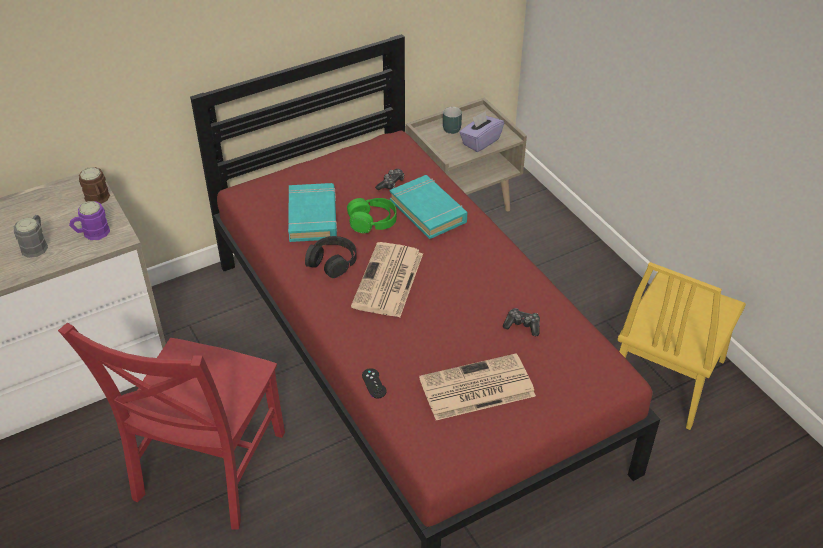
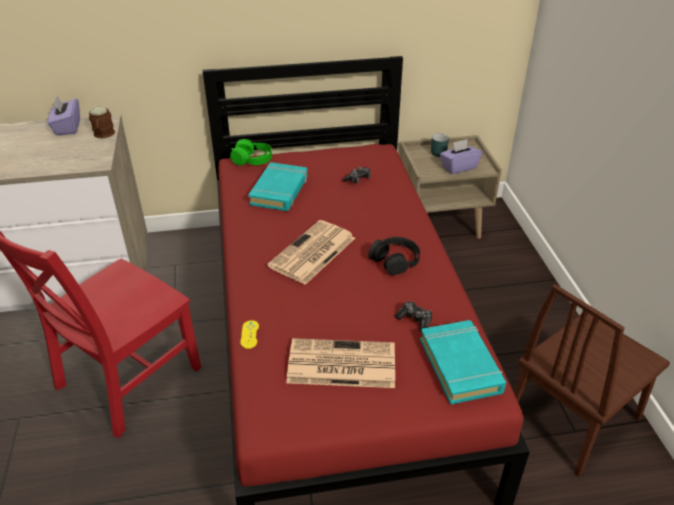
camera: 20 degrees right, 5 degrees down
(36, 245) = (36, 156): grey mug -> none
(45, 199) = (67, 127): none -> purple tissue box
(91, 233) = (80, 156): purple mug -> none
(332, 261) = (274, 227): black headphones -> black headphones (395, 260)
(372, 221) = (326, 204): green headphones -> green headphones (252, 160)
(374, 383) = (249, 334): black game controller -> yellow game controller
(428, 211) = (378, 206): turquoise book -> turquoise book (460, 365)
(666, 376) = (573, 417): yellow chair -> brown chair

